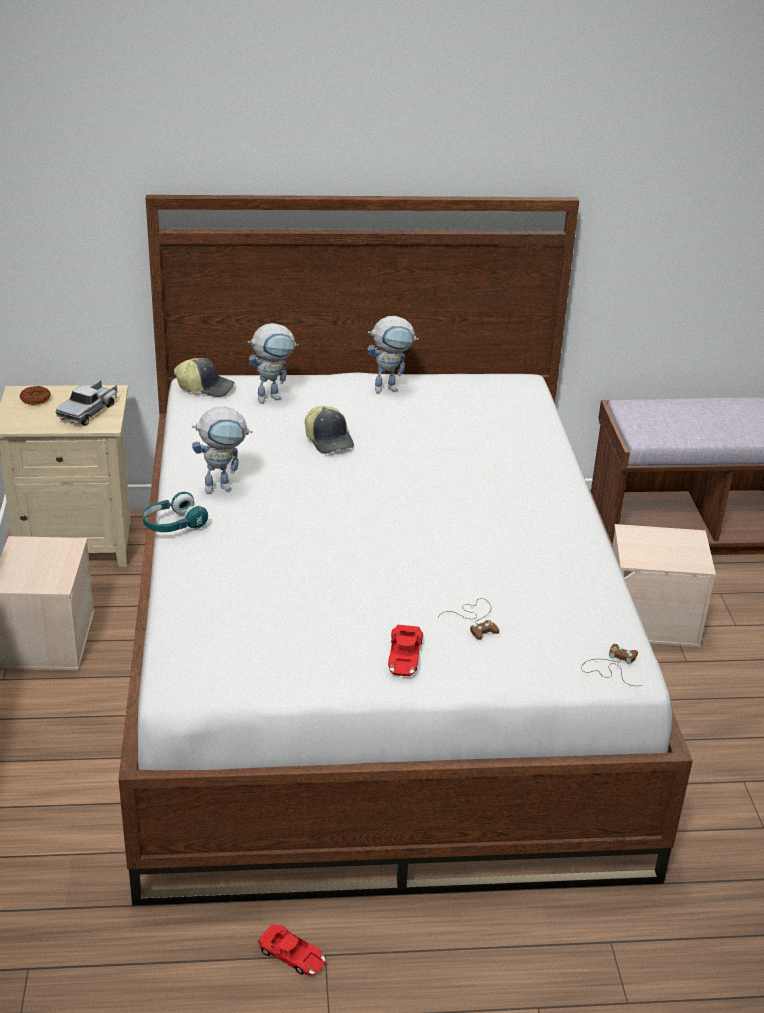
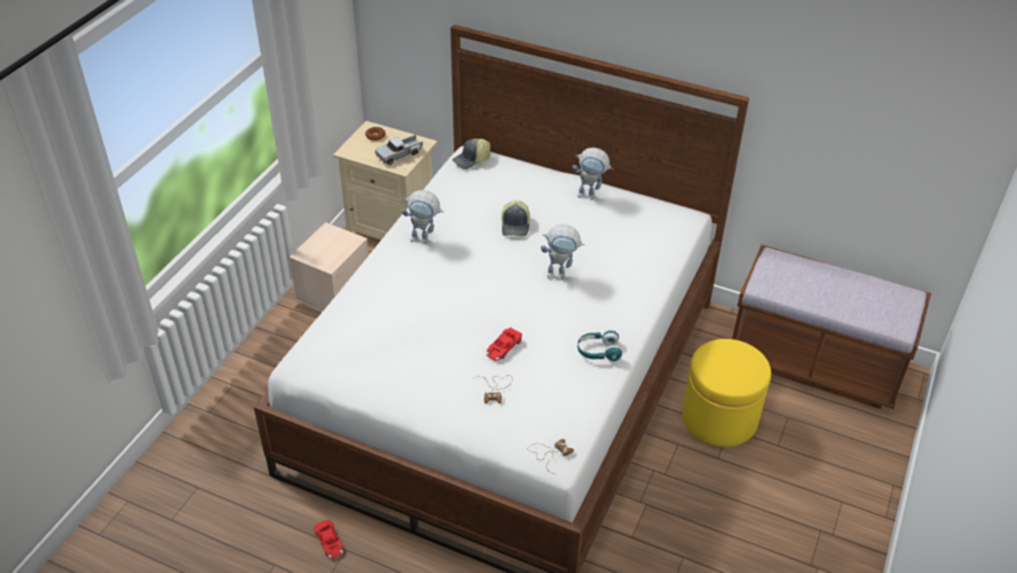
camera: 30 degrees right, 10 degrees up
(173, 525) = (374, 257): turquoise headphones -> turquoise headphones (598, 351)
(206, 387) = (472, 160): cap -> cap turned 105 degrees clockwise
(274, 397) = (508, 180): toy robot -> toy robot (561, 274)
(404, 656) = (432, 397): red toy car -> red toy car (503, 347)
(652, 619) = (719, 418): beige storage box -> yellow ottoman

